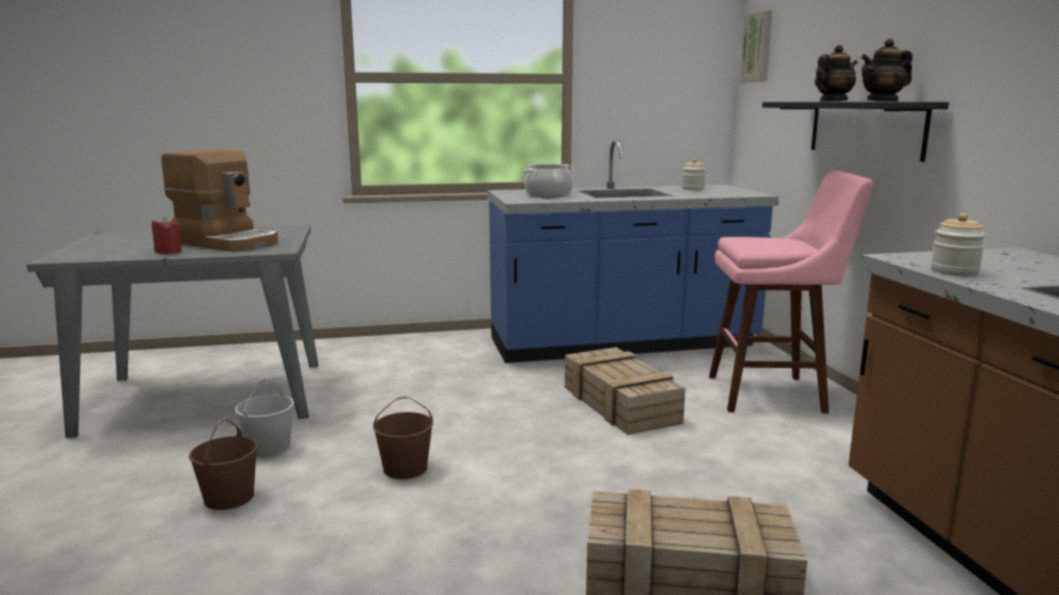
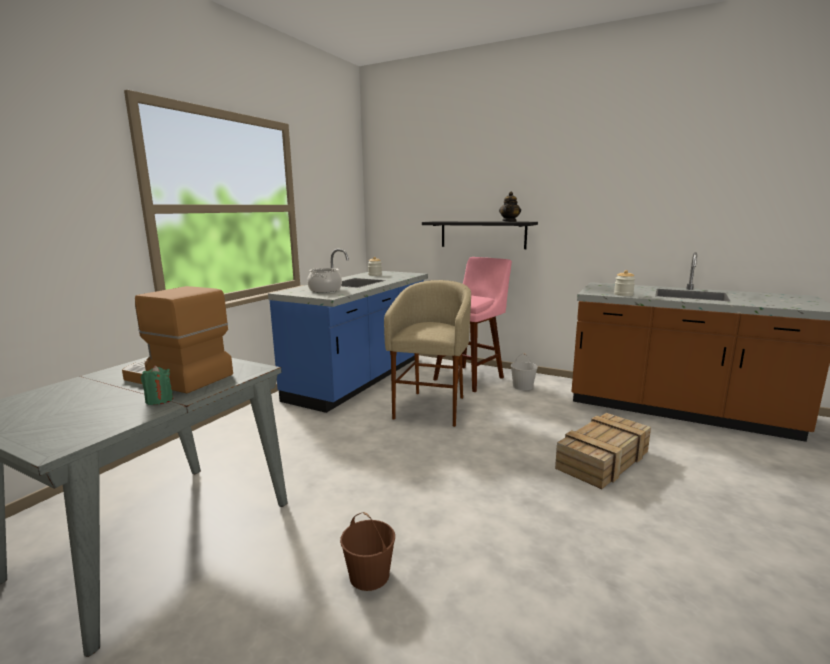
camera: 50 degrees left, 0 degrees up
(168, 251) = (159, 400): red candle -> green candle
(227, 242) = (176, 377): coffee machine -> coffee machine turned 135 degrees counterclockwise
(268, 448) = (312, 534): white bucket -> white bucket (523, 386)
(406, 468) = (419, 491): brown bucket -> none
(622, 405) = (432, 408): crate -> beige stool
(758, 47) = (383, 189): picture -> none
(832, 101) = (471, 221): teapot -> none

